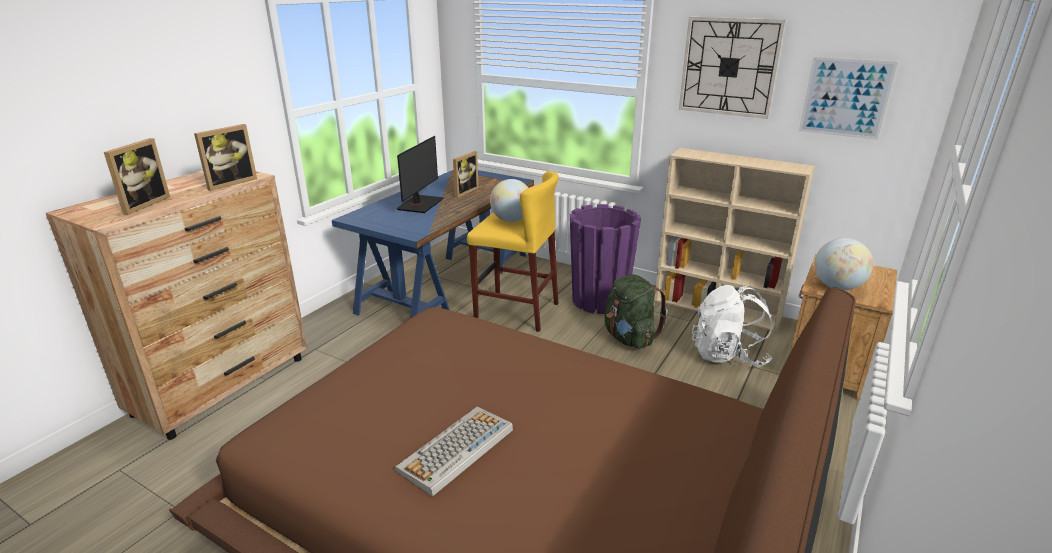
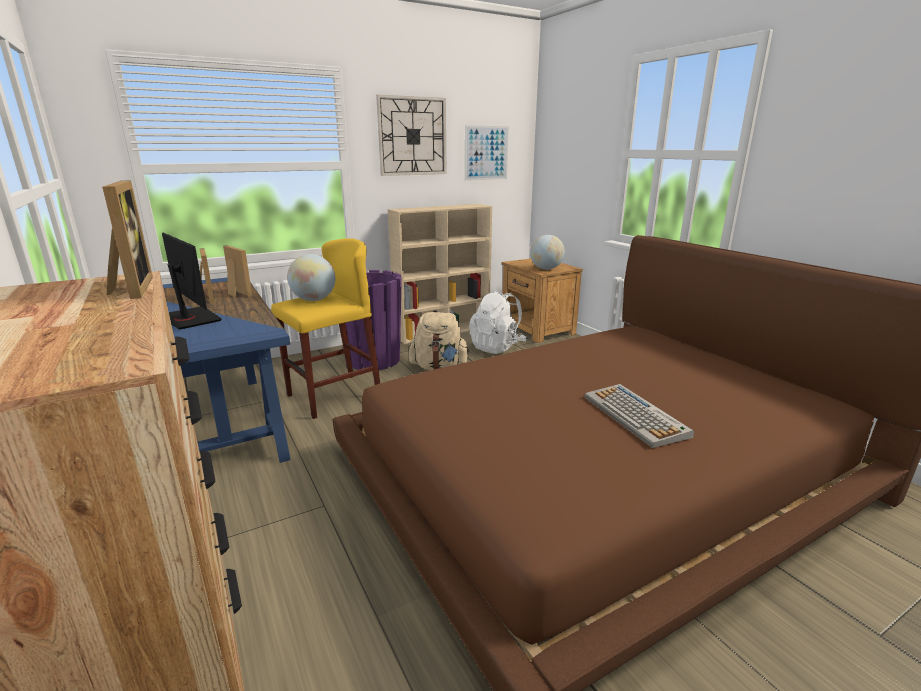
camera: 60 degrees left, 5 degrees down
(142, 205) = (88, 337): picture frame -> picture frame (236, 293)
(629, 338) = (439, 367): green backpack -> beige backpack

